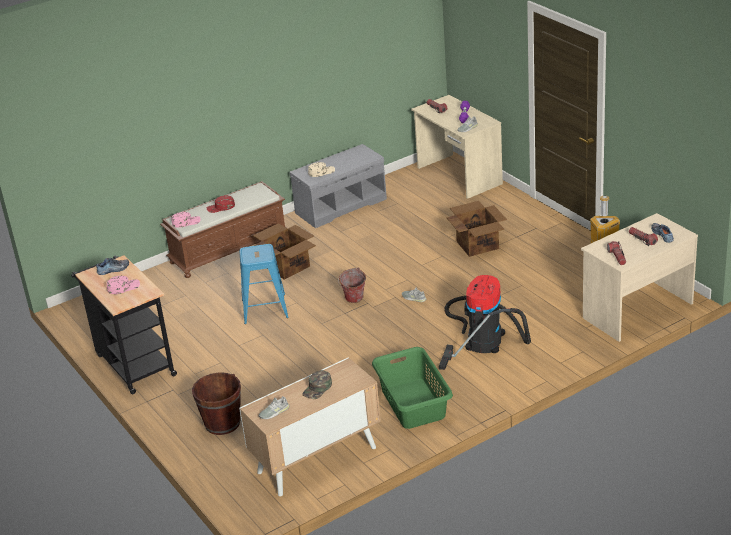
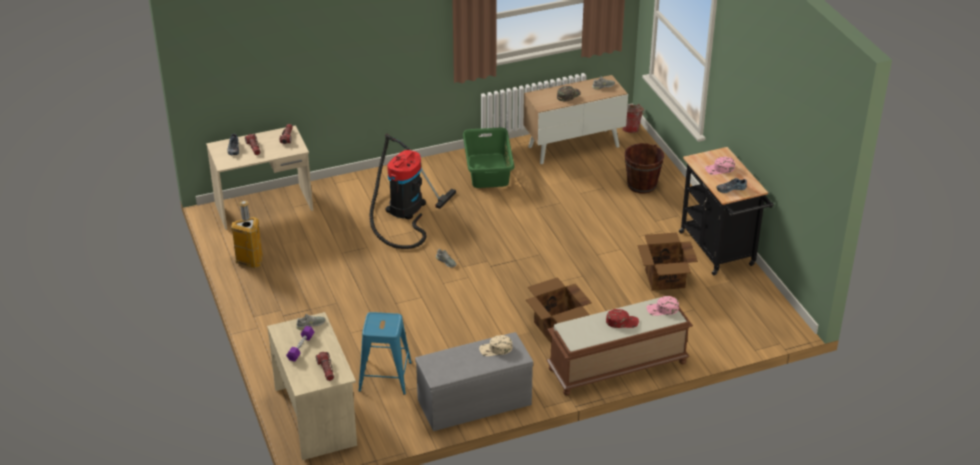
camera: 170 degrees left, 5 degrees up
(265, 309) = (590, 281): blue stool -> blue stool (385, 376)
(354, 300) = (502, 271): bucket -> bucket (631, 129)
(477, 244) = (354, 308): cardboard box -> cardboard box (664, 279)

